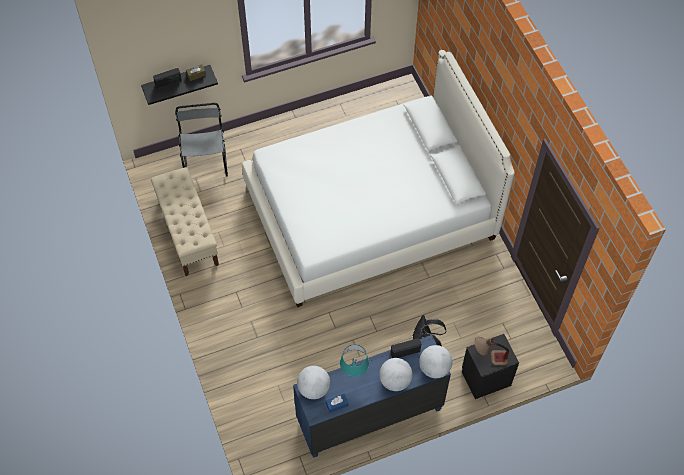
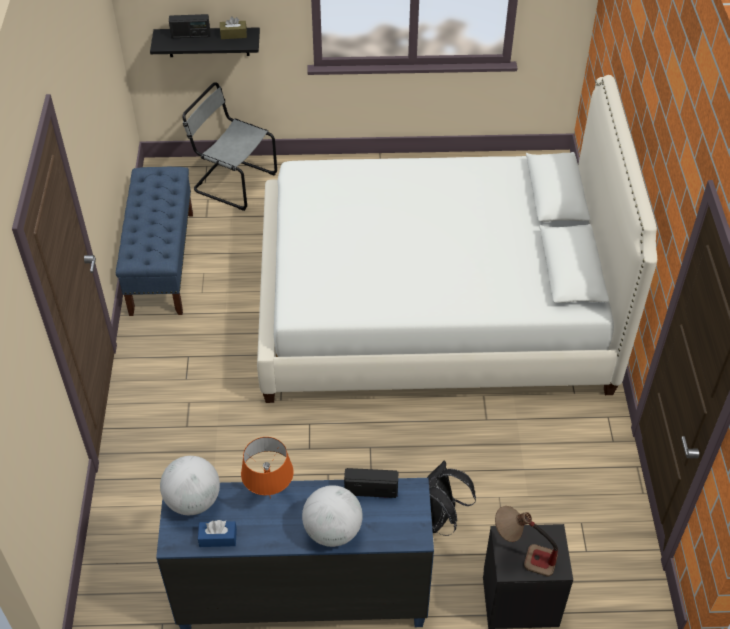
camera: 20 degrees right, 10 degrees down
(188, 232) = (162, 262): beige bench -> blue bench
(205, 160) = (232, 182): grey chair -> grey chair turned 75 degrees counterclockwise
(353, 374) = (269, 498): turquoise table lamp -> orange table lamp
(434, 368) = (409, 532): globe -> none

